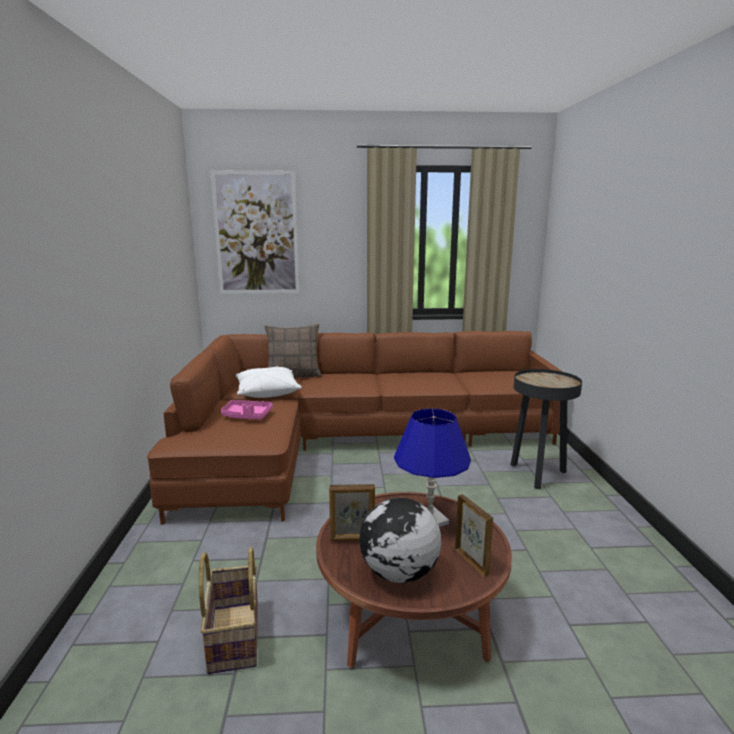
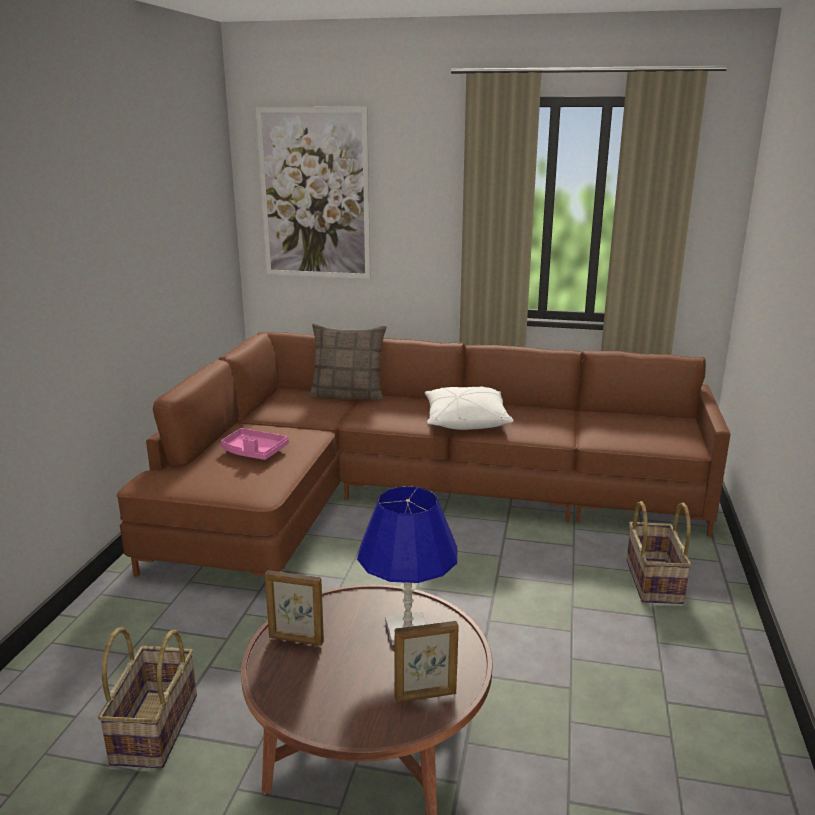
camera: 15 degrees right, 5 degrees up
(267, 392) = (300, 418): white pillow -> white pillow (465, 421)
(398, 573) = (326, 694): globe -> none
(472, 561) = (426, 696): picture frame -> picture frame turned 90 degrees clockwise
(537, 475) = (652, 581): black side table -> basket

